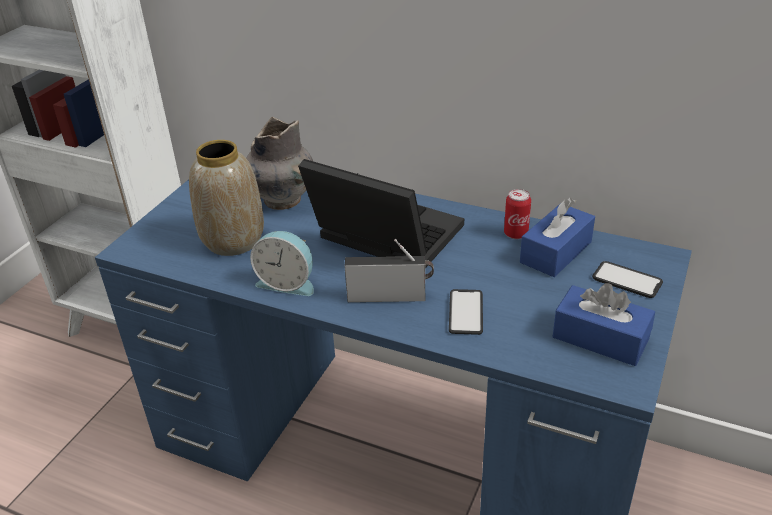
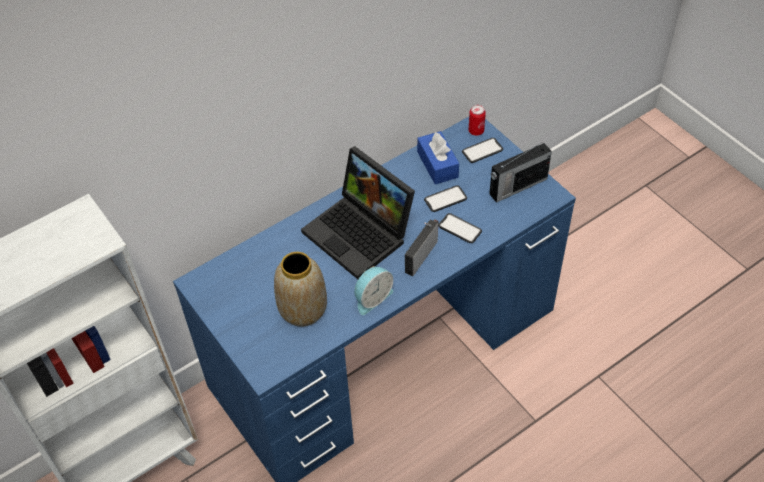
camera: 60 degrees left, 15 degrees up
(282, 200) = (274, 267): grey vase -> none
(382, 237) = (361, 233): laptop -> laptop turned 105 degrees counterclockwise
(504, 281) = (445, 199): none -> phone
(516, 234) = (407, 172): can -> can (476, 131)
(600, 338) = (517, 187): blue tissue box -> radio

